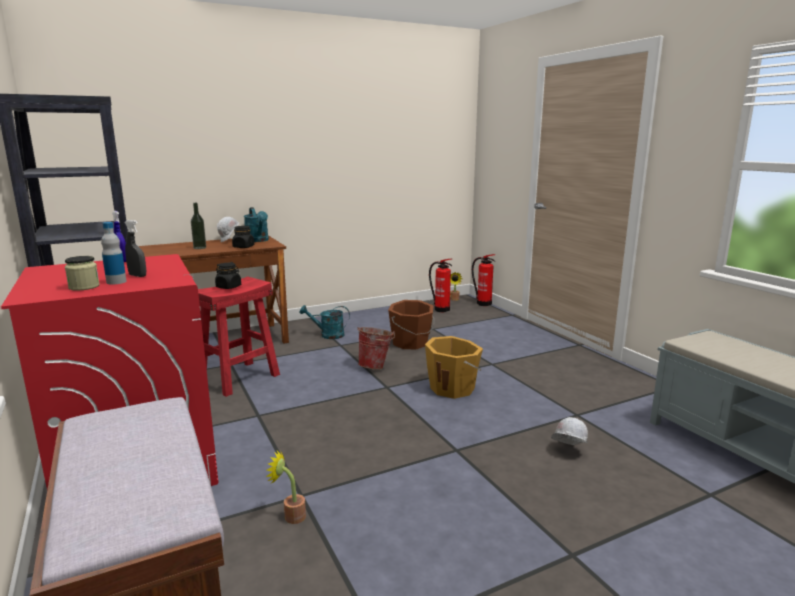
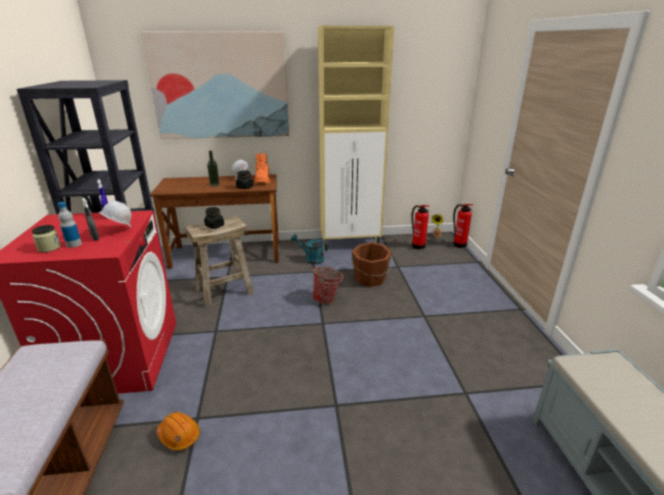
camera: 20 degrees right, 10 degrees up
(198, 126) = (220, 86): none -> picture
(239, 378) = (224, 291): red stool -> beige stool
(258, 240) = (262, 180): turquoise watering can -> orange boot
(291, 516) = (179, 436): potted plant -> orange hard hat
(365, 316) = (351, 244): none -> beige cabinet
(453, 388) = (374, 336): orange bucket -> none
(567, 451) = (430, 433): white hard hat -> white hard hat (119, 230)

